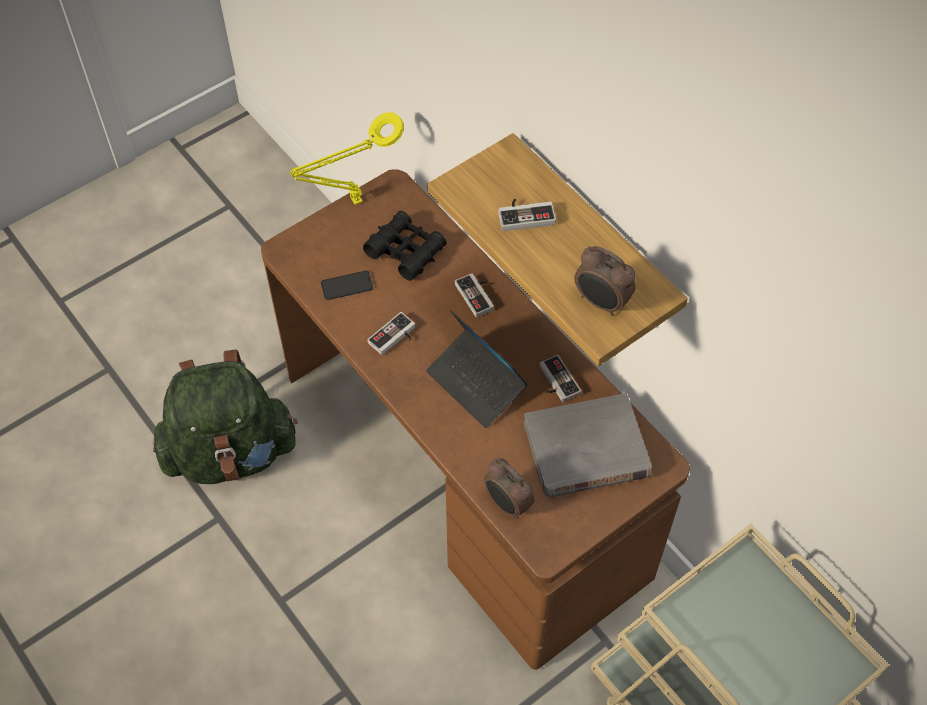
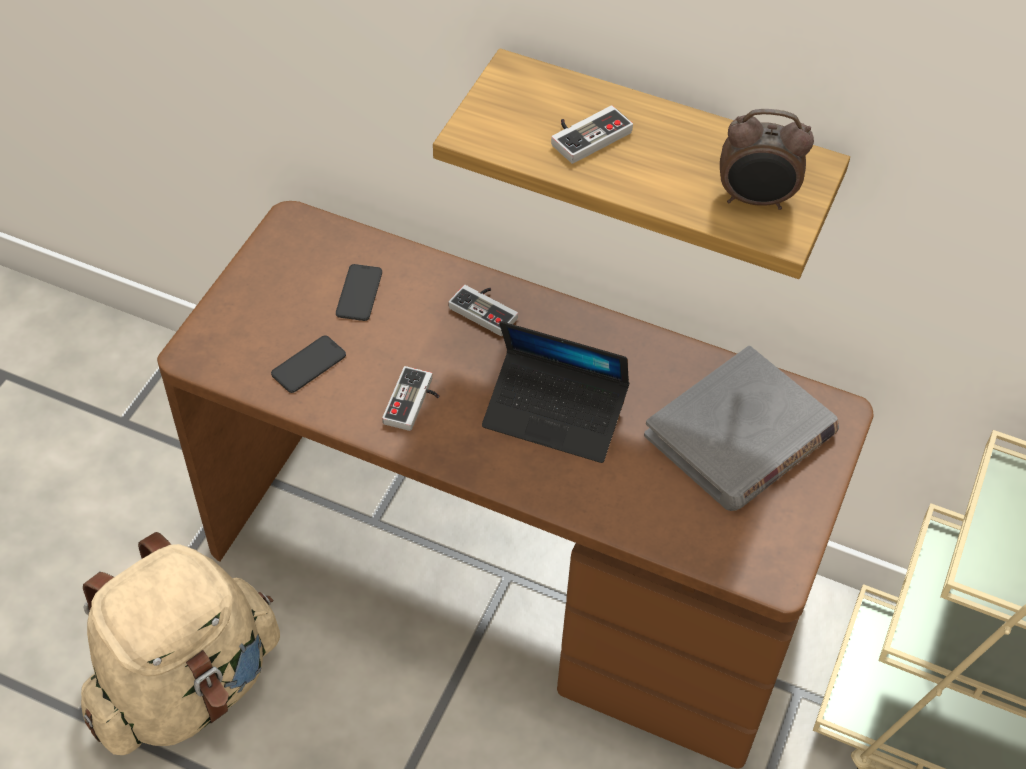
camera: 30 degrees left, 5 degrees down
(231, 453) = (188, 686): green backpack -> beige backpack
(353, 202) = (250, 261): yellow table lamp -> none
(405, 251) = (359, 293): black binoculars -> phone
(507, 504) = (691, 542): alarm clock -> none
(555, 382) = (649, 372): game controller -> none

